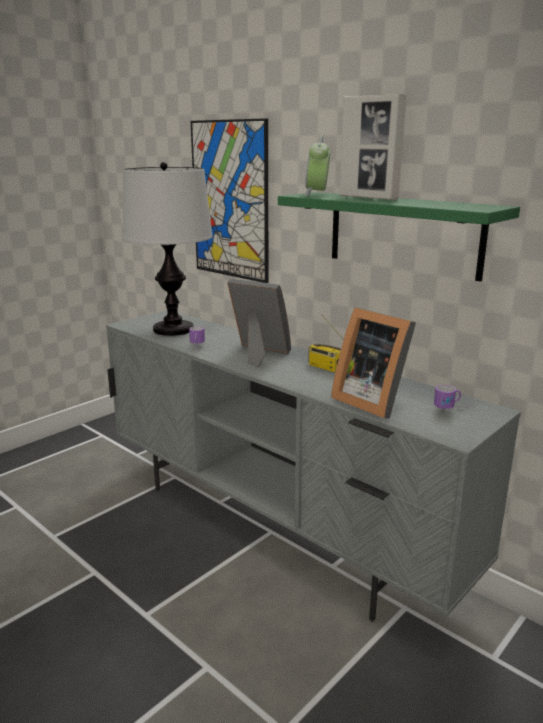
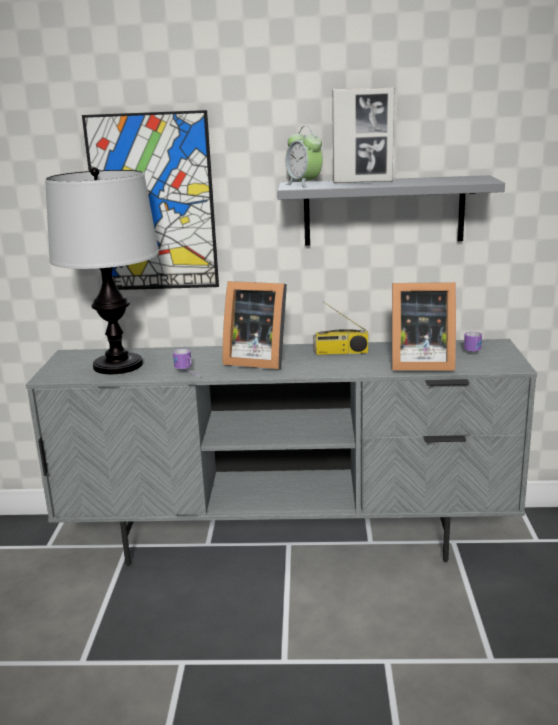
camera: 40 degrees left, 0 degrees up
(258, 354) = (256, 360): picture frame -> picture frame turned 150 degrees counterclockwise
(403, 234) = (383, 211): green shelf -> grey shelf

